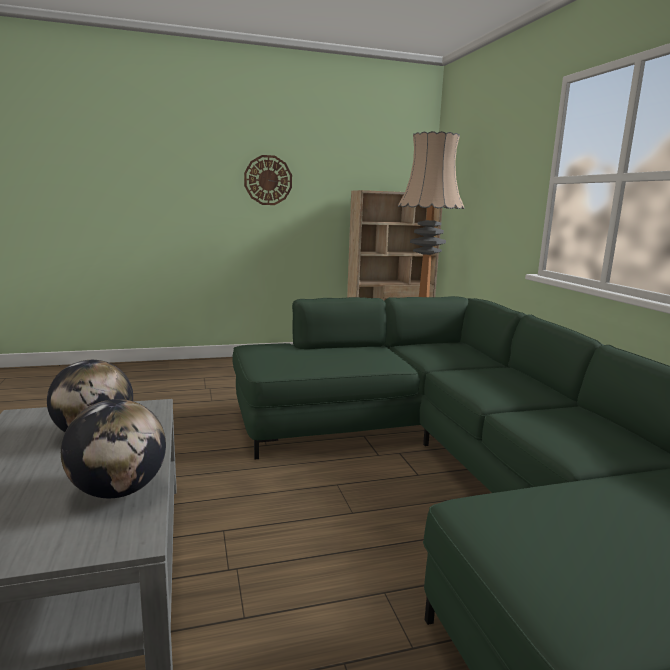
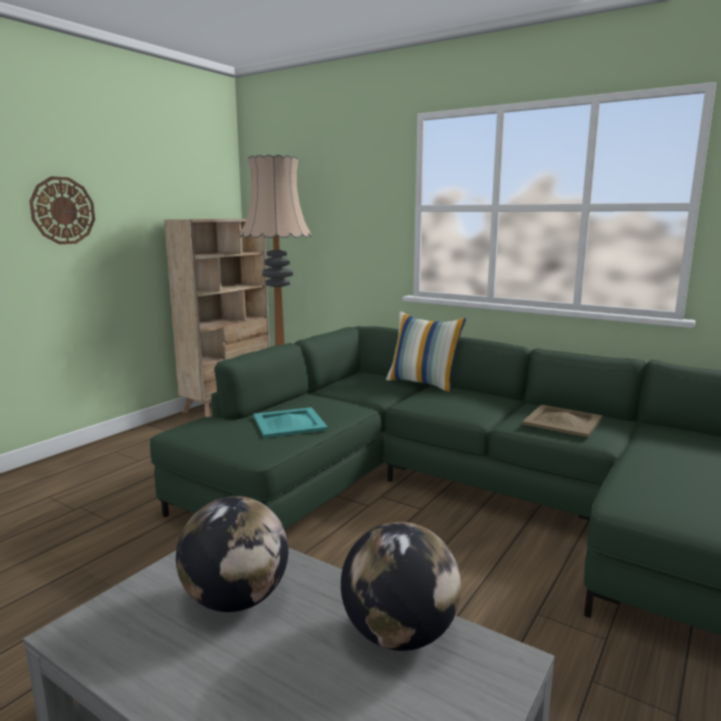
camera: 40 degrees left, 0 degrees up
(323, 359) = (289, 422): none -> turquoise tray
(497, 362) = (423, 383): none -> pillow
(570, 427) = (562, 421): none -> beige tray

